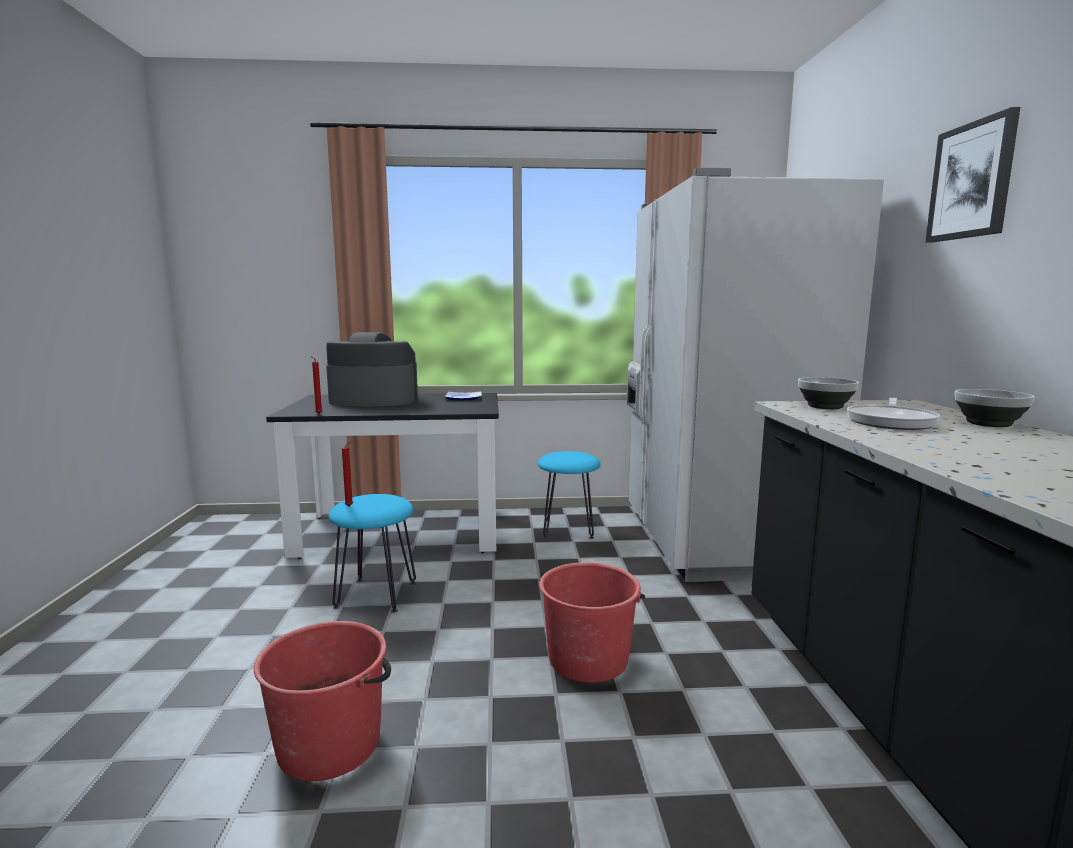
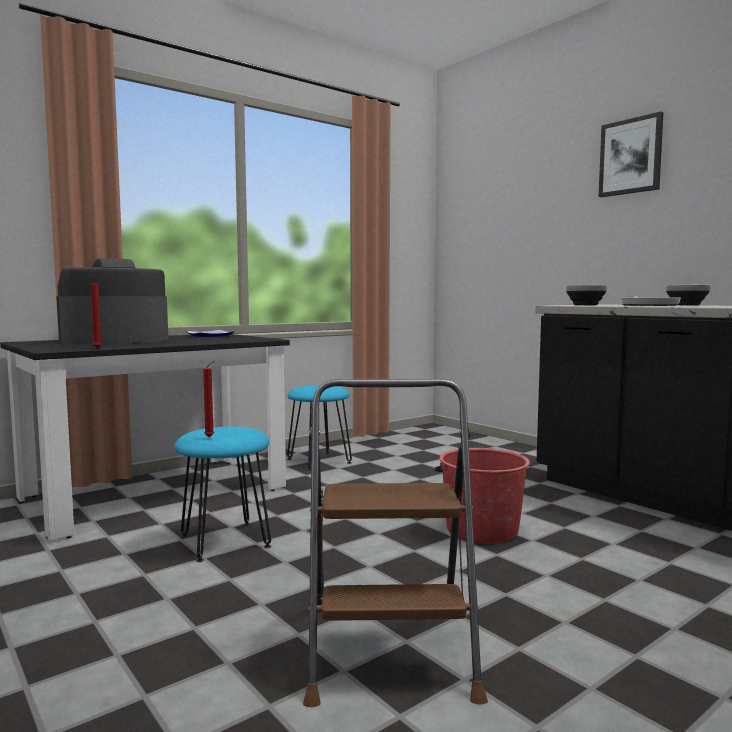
camera: 35 degrees left, 5 degrees down
(331, 744) = (390, 641): red bucket -> brown step ladder
(718, 539) = (442, 446): white fridge -> none

